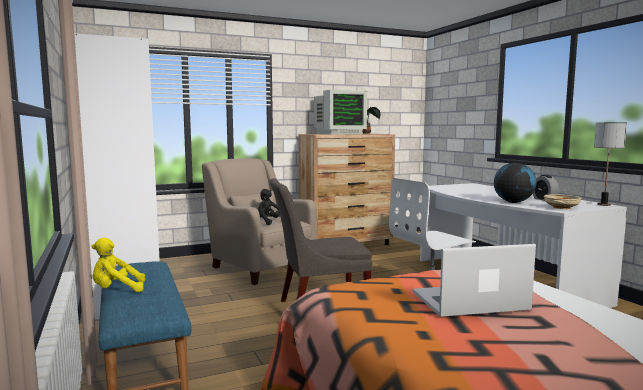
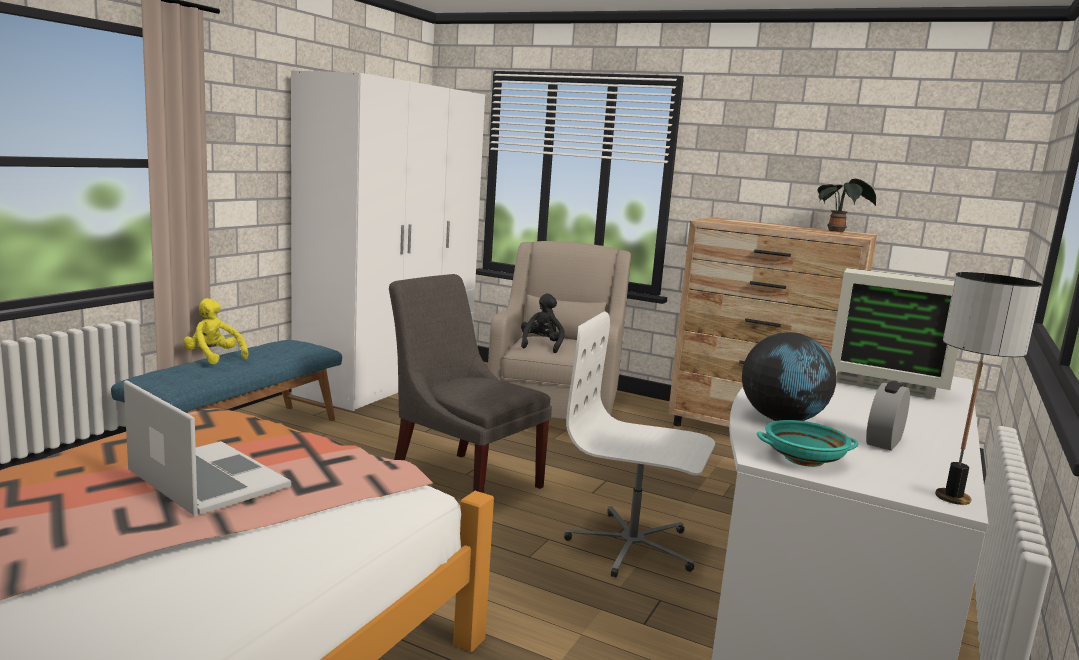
camera: 50 degrees right, 5 degrees up
(338, 134) = (765, 225): monitor -> monitor (885, 379)
(561, 207) = (803, 459): beige bowl -> turquoise bowl

